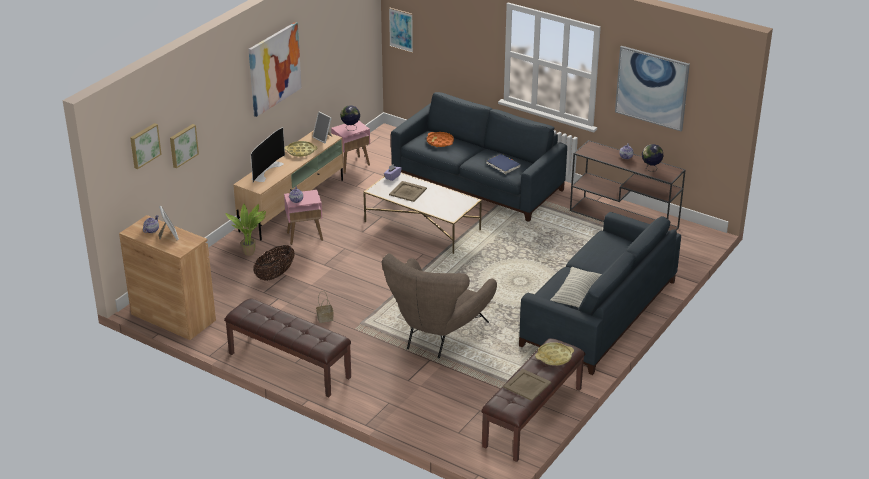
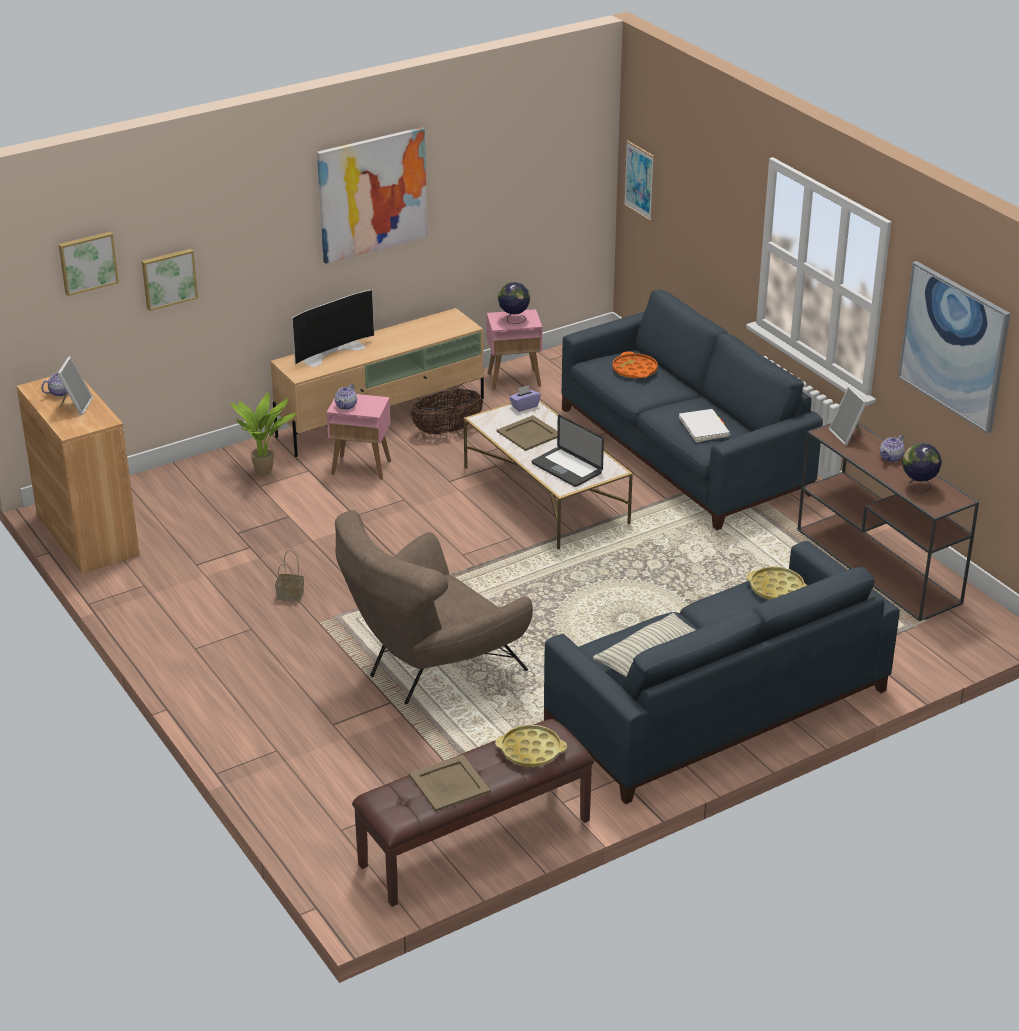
camera: 25 degrees right, 0 degrees up
(275, 275) = (273, 512): basket -> basket (447, 430)
(288, 365) = (182, 650): brown bench -> none
(301, 151) = (405, 336): yellow tray -> yellow tray (776, 588)
(323, 138) = (454, 324): picture frame -> picture frame (847, 435)
(444, 206) = (566, 468): none -> laptop
(503, 165) = (704, 428): blue book -> white book

